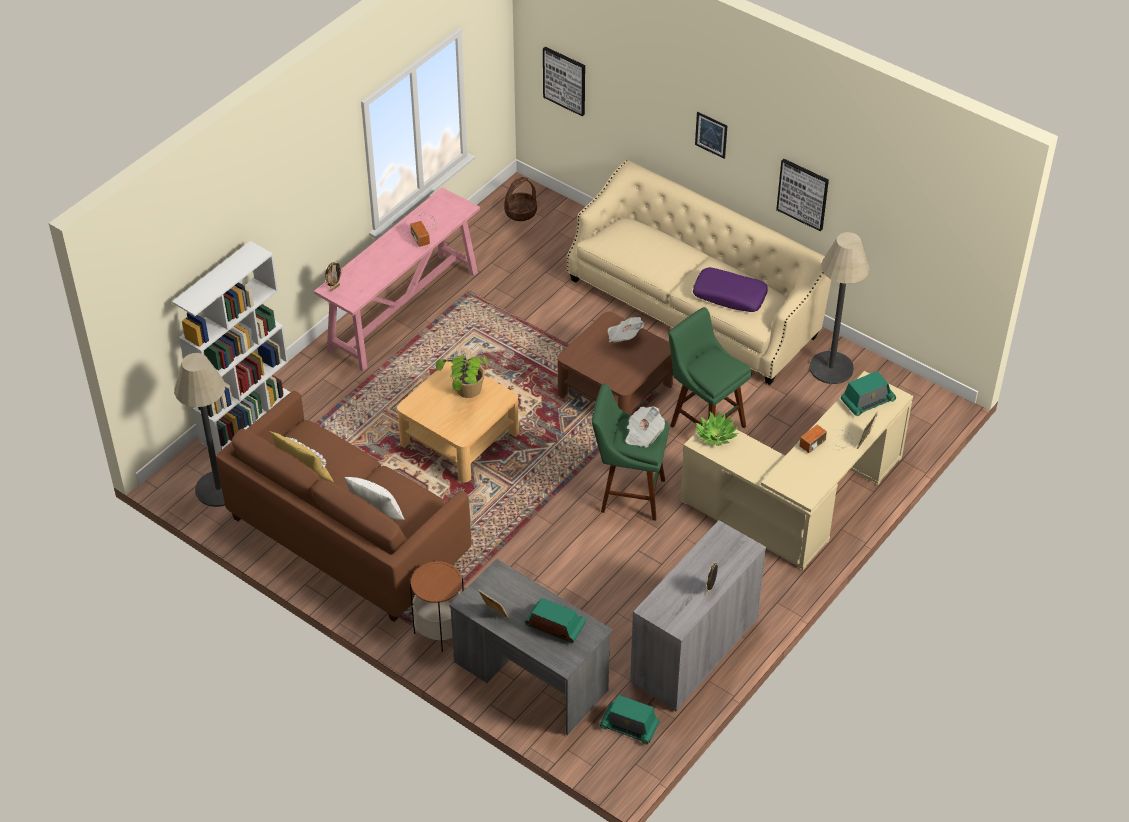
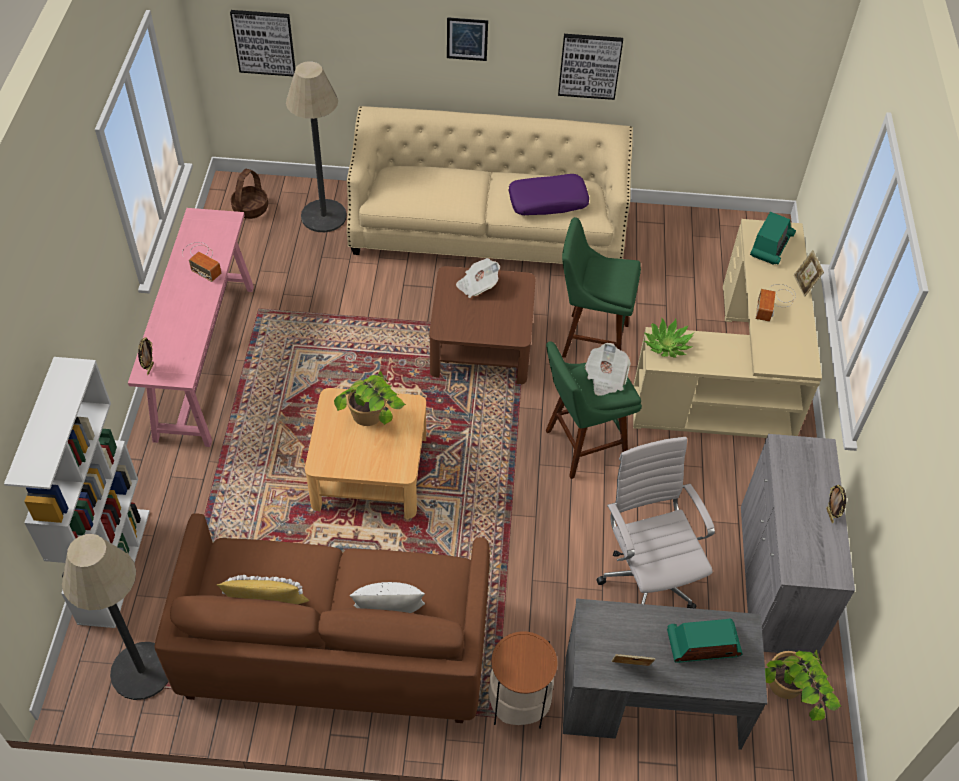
camera: 35 degrees left, 5 degrees up
(598, 602) = (646, 578): none -> white office chair
(629, 726) = (788, 700): radio -> potted plant
(831, 368) = (652, 235): floor lamp -> floor lamp (324, 216)

